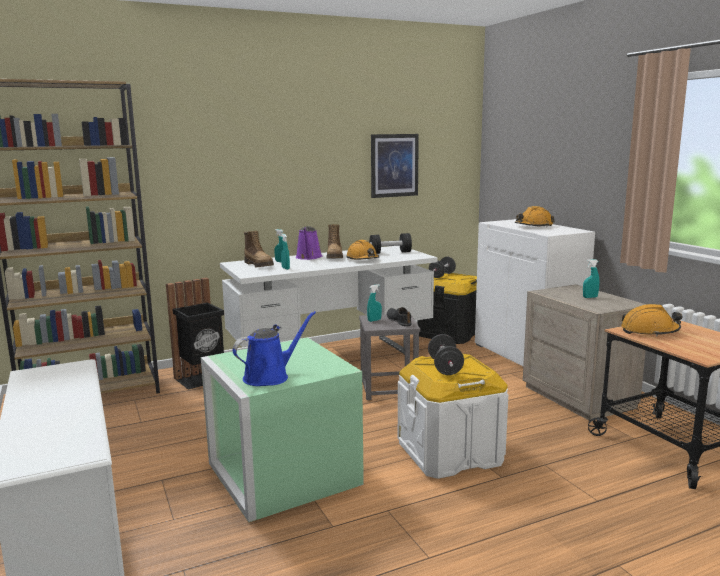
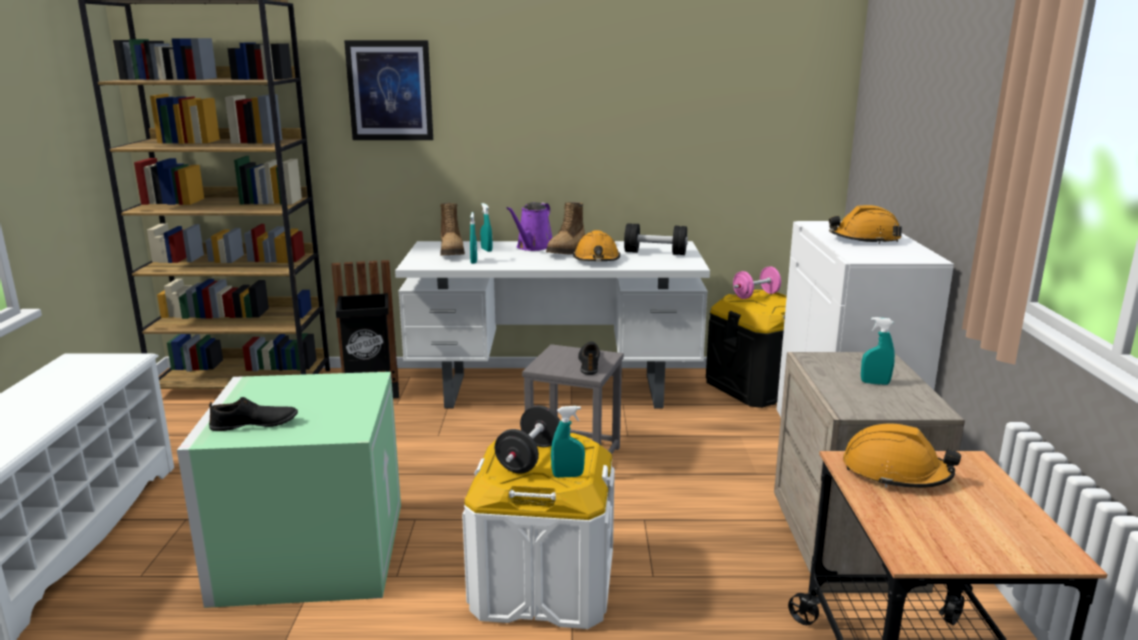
camera: 25 degrees right, 5 degrees up
(270, 376) = (254, 424): blue watering can -> black shoe
(374, 320) = (557, 356): turquoise spray bottle -> turquoise spray bottle (567, 475)
(394, 165) = (692, 117): picture -> picture (390, 91)
(442, 275) = (755, 295): black dumbbell -> pink dumbbell

